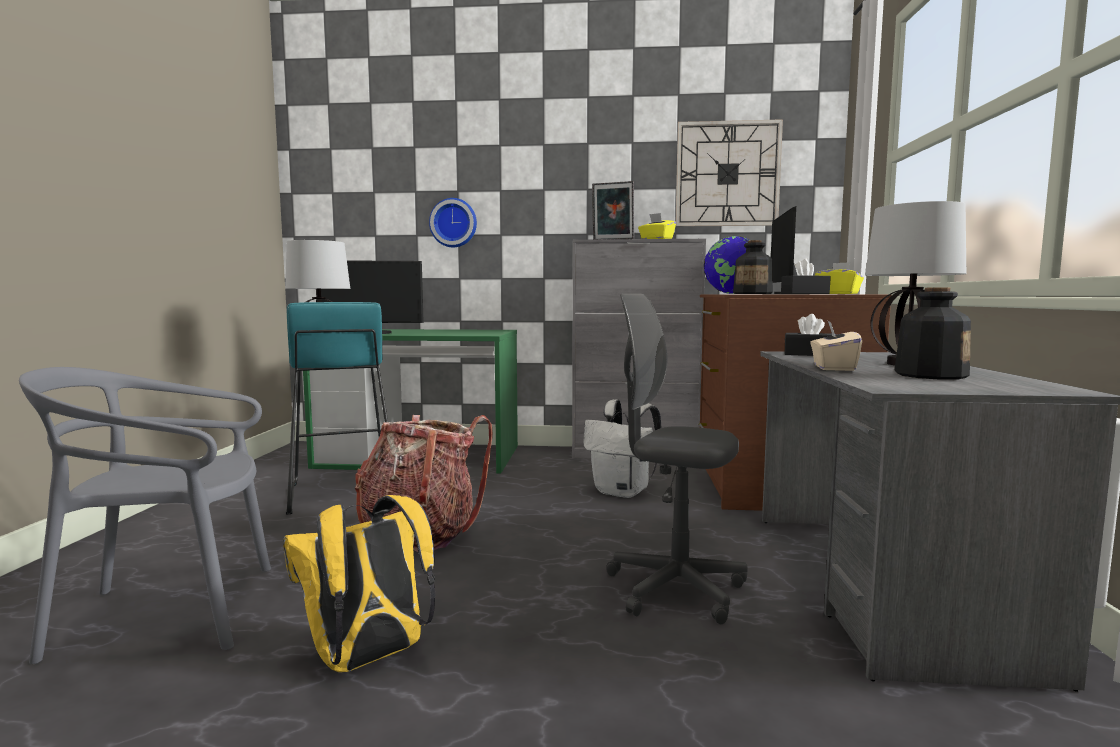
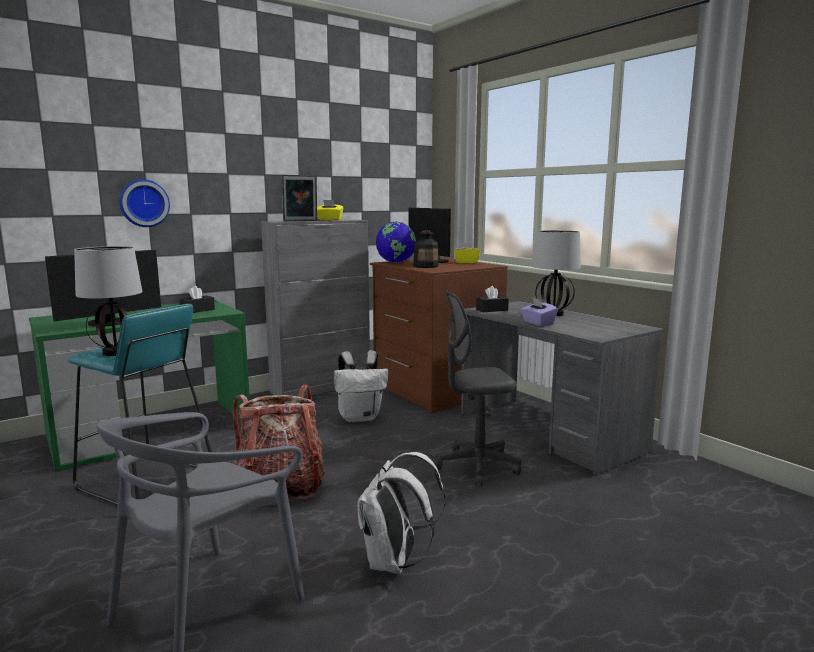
camera: 40 degrees left, 5 degrees up
(368, 659) = (395, 562): yellow backpack -> white backpack
(727, 174) = (365, 167): wall clock -> none
(804, 293) = (461, 266): black tissue box -> black tissue box (197, 310)
(833, 368) = (538, 323): beige tissue box -> purple tissue box
(929, 375) = (584, 323): bottle -> none

